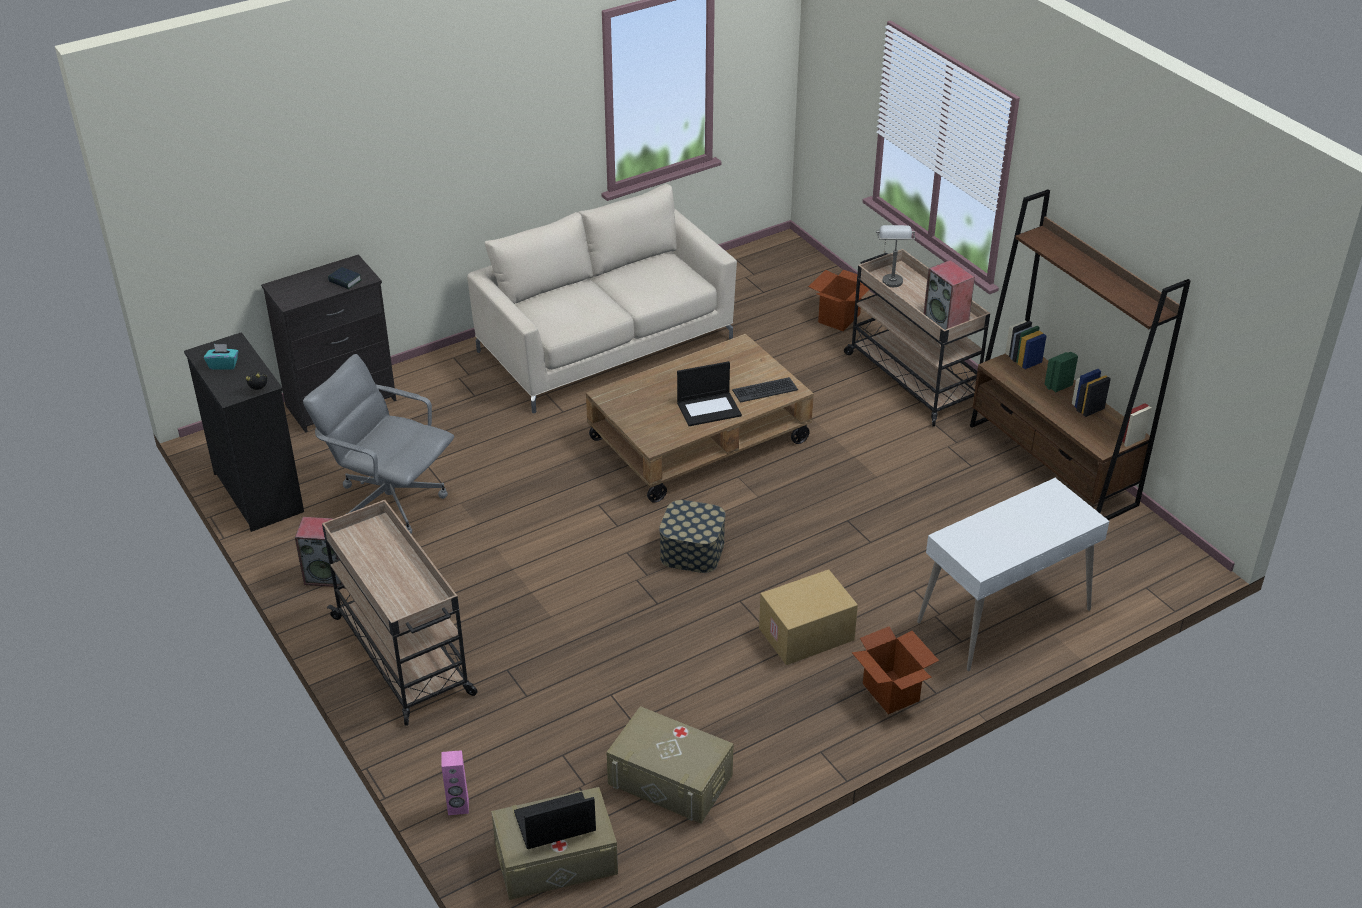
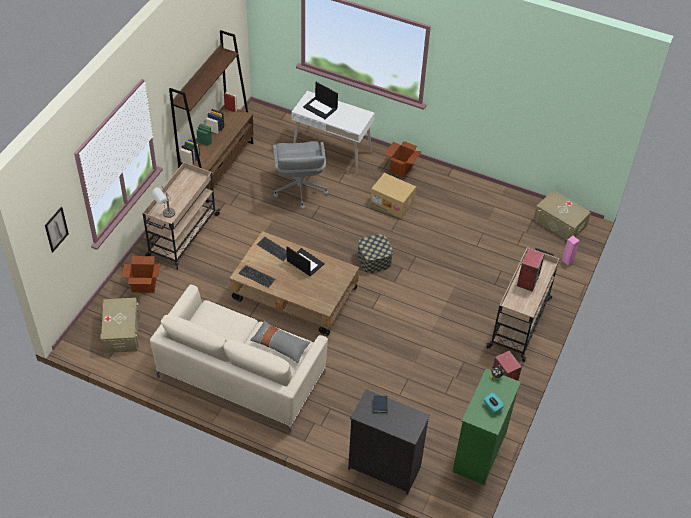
camera: 125 degrees left, 10 degrees up
(258, 491) = (478, 453): black dresser -> green dresser
(390, 501) = (437, 391): grey office chair -> grey office chair (299, 190)
(554, 823) = (562, 209): laptop -> laptop (320, 108)
(569, 313) = (280, 345): none -> grey pillow
(670, 779) = (498, 209): beige storage box -> beige storage box (121, 332)
(725, 357) = (257, 276): none -> keyboard
(836, 77) = (56, 229): none -> picture
(946, 322) = (193, 181): speaker -> speaker (527, 280)

